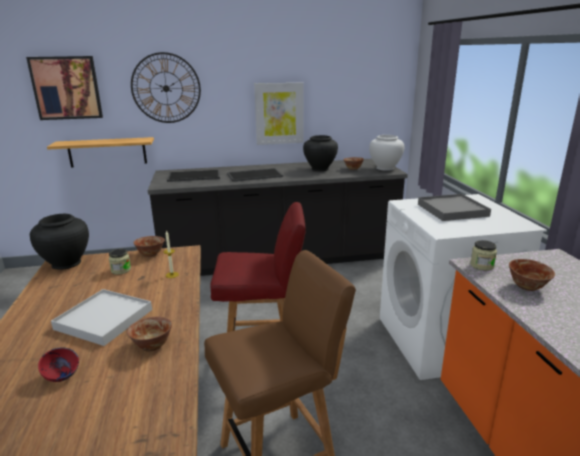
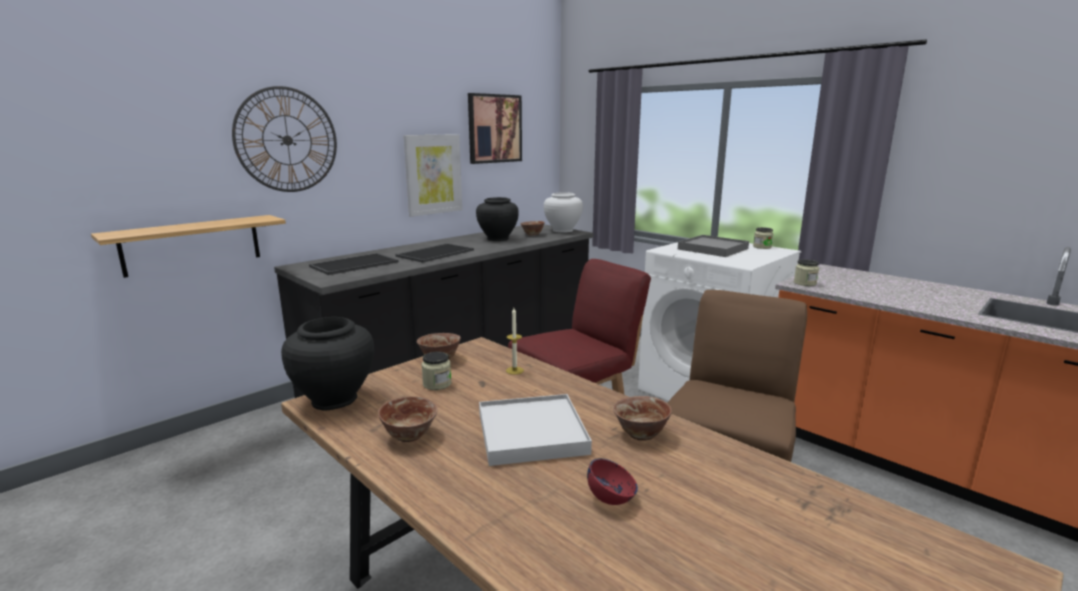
camera: 35 degrees left, 5 degrees down
(66, 88) = (115, 138): picture -> picture (494, 128)
(510, 217) = (762, 247): none -> jar
(527, 287) = (858, 289): bowl -> bowl (409, 436)

